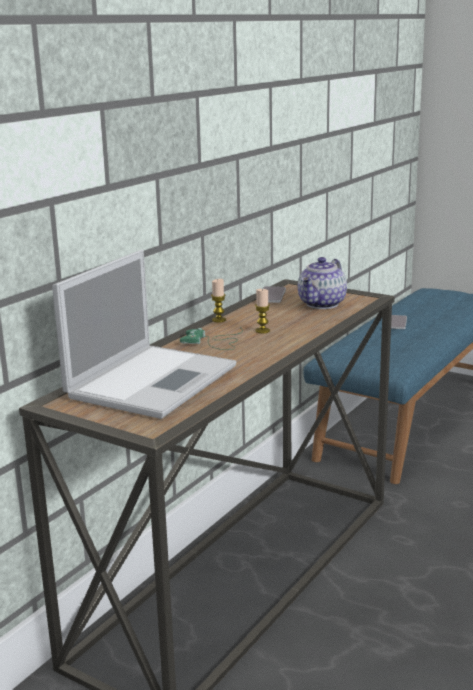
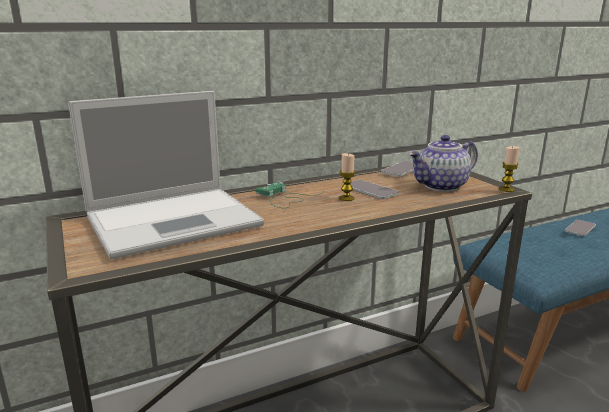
camera: 30 degrees right, 0 degrees up
(219, 320) = (322, 181): candle -> candle (506, 189)
(272, 320) = (370, 190): none -> phone

